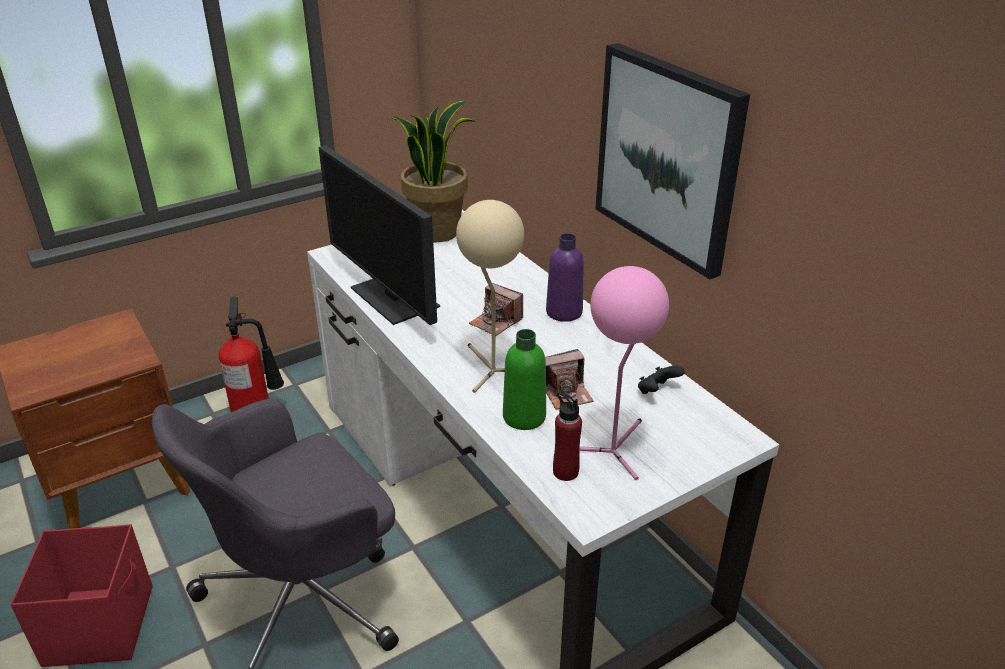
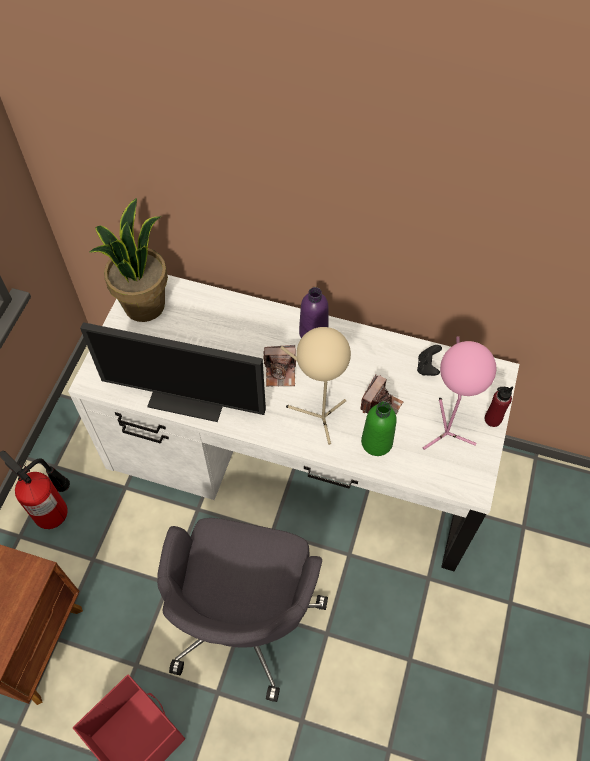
camera: 40 degrees left, 25 degrees up
(565, 471) = (436, 467): red bottle -> red bottle (492, 419)
(668, 157) = (399, 224): picture -> none

